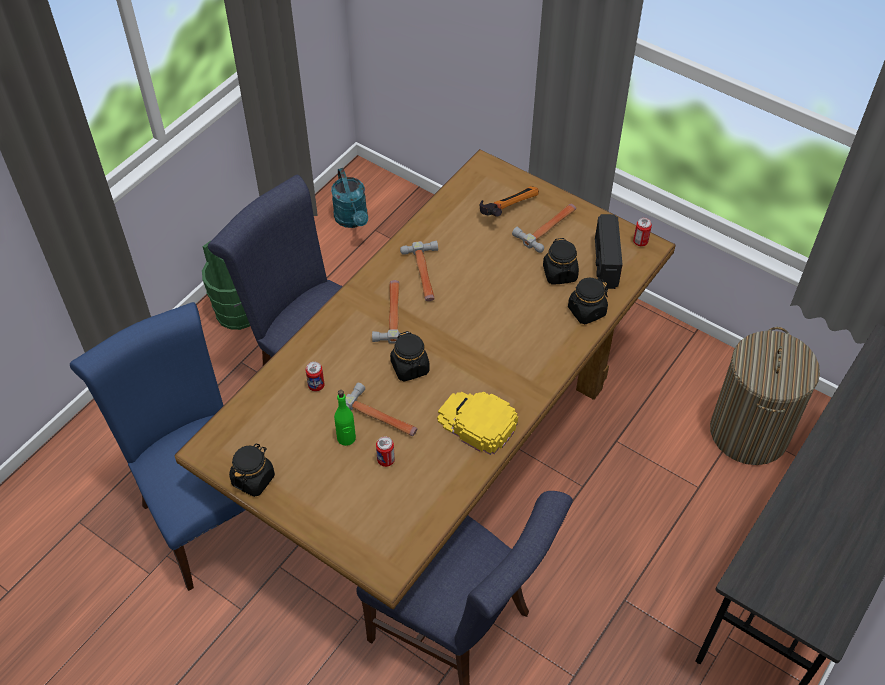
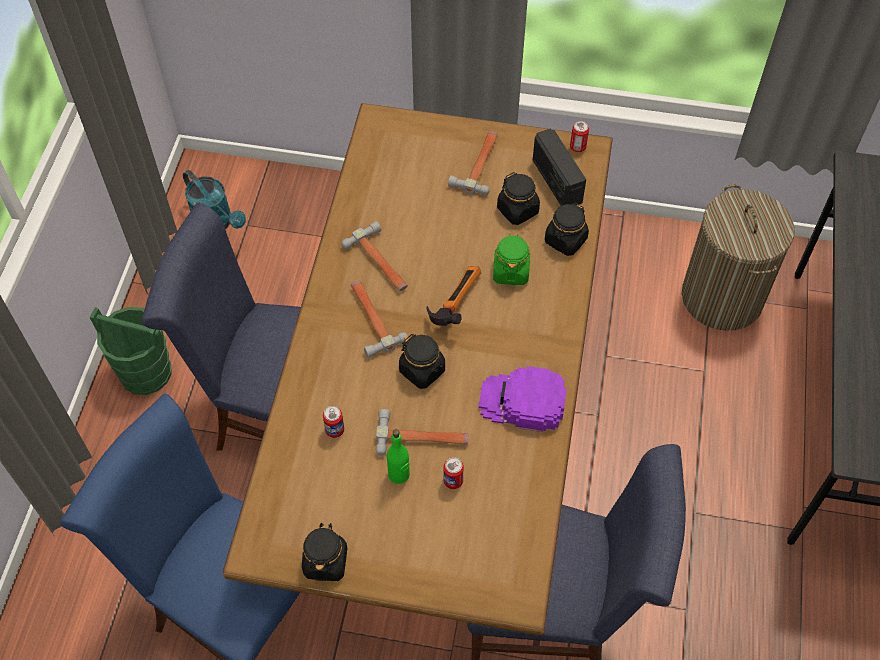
camera: 25 degrees left, 5 degrees up
(476, 423) = (522, 402): yellow cap -> purple cap
(506, 207) = (425, 158): hammer -> hammer (453, 302)
(526, 319) = (510, 271): none -> green jar

